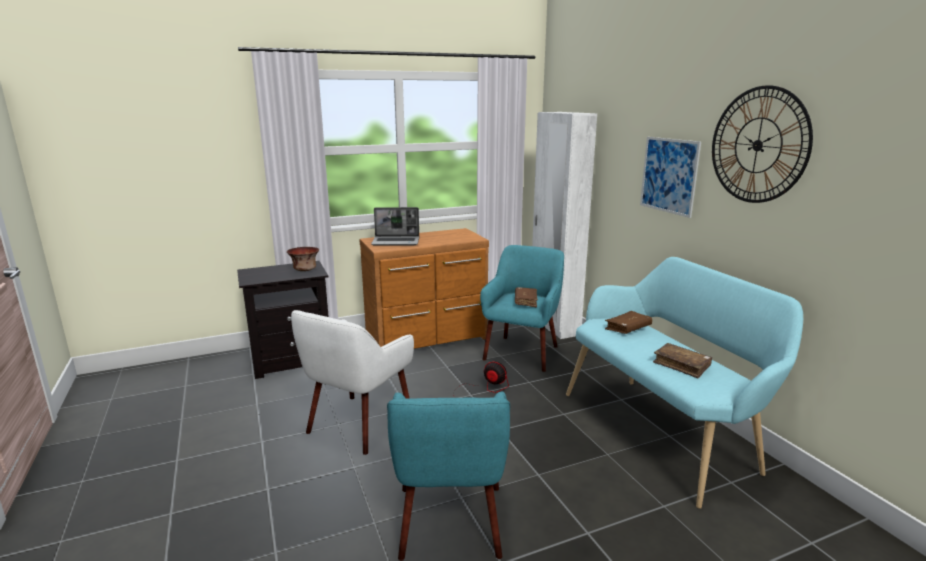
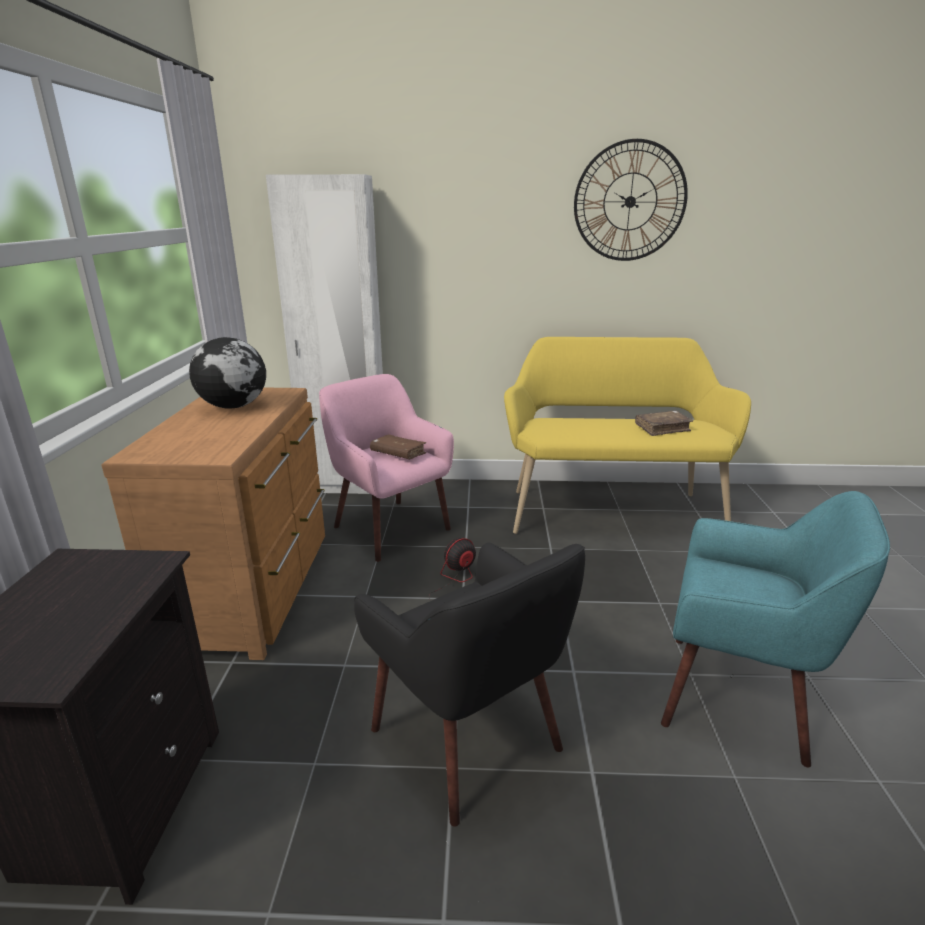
camera: 65 degrees left, 5 degrees up
(304, 270) = (100, 575): bowl -> none
(358, 424) = (468, 738): white armchair -> black armchair
(396, 242) = (199, 438): laptop -> none
(442, 237) = (234, 406): none -> globe
(522, 352) = (389, 528): turquoise armchair -> pink armchair
(628, 328) = (565, 424): brown book -> none
(663, 431) = (610, 509): turquoise bench -> yellow bench
(669, 175) = (513, 248): picture -> none

